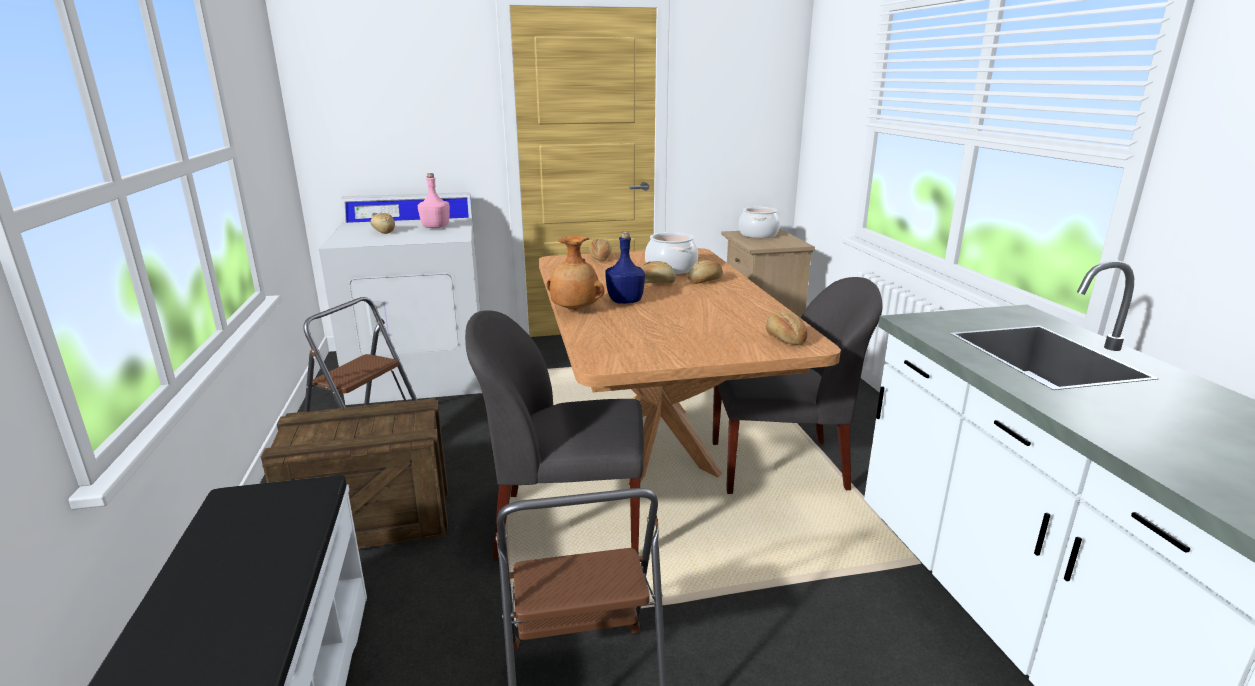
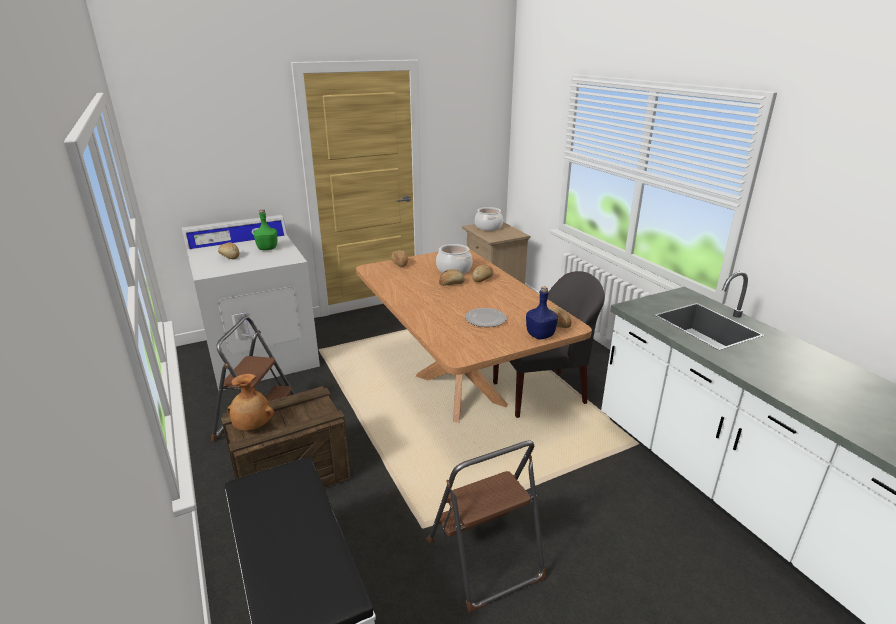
camera: 15 degrees left, 5 degrees up
(435, 227) = (267, 248): pink bottle -> green bottle
(565, 524) = (425, 456): grey chair -> none
(575, 310) = (413, 314): brown vase -> brown vase (252, 426)
(625, 301) = (441, 303): blue bottle -> blue bottle (540, 335)
(675, 324) = (485, 319): none -> plate

